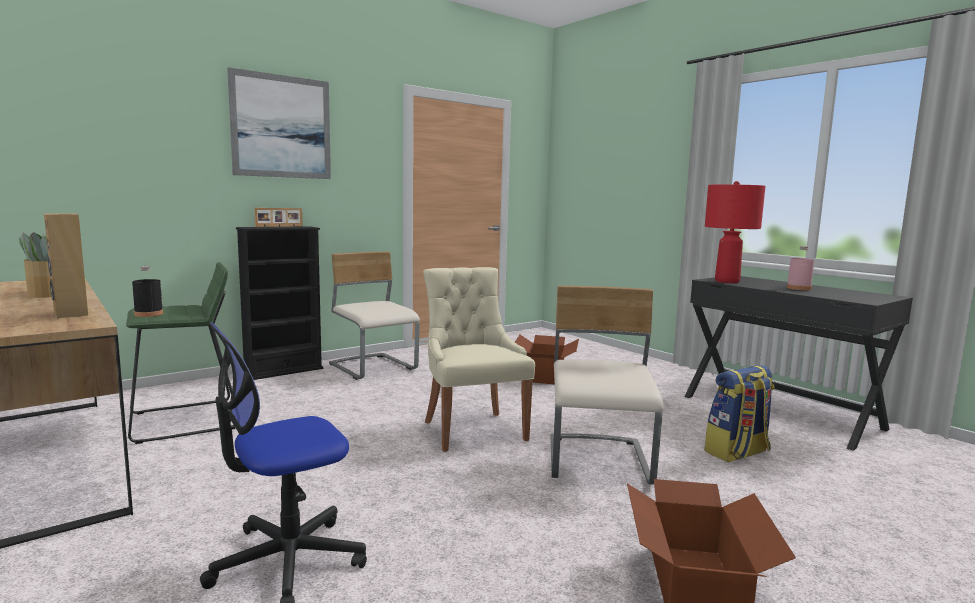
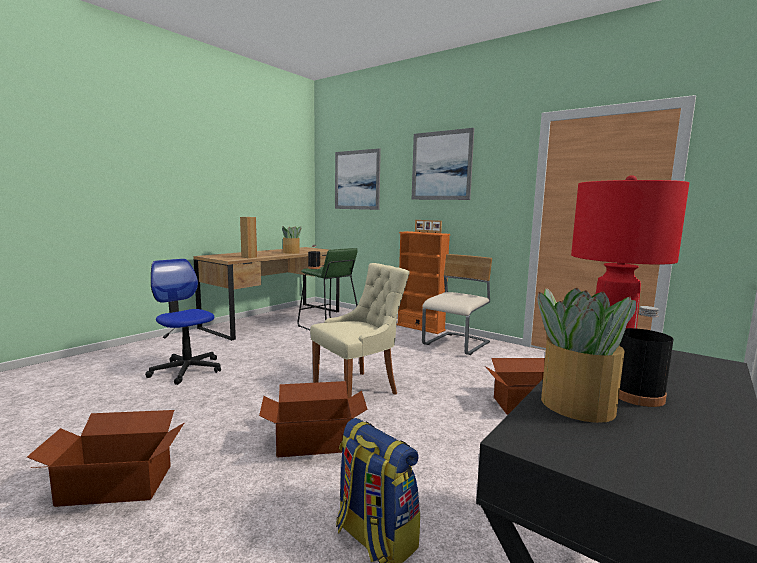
camera: 75 degrees right, 0 degrees up
(87, 130) = (357, 180): none -> picture
(283, 371) = (420, 327): black bookcase -> orange bookcase
(599, 462) = (315, 442): beige chair -> cardboard box
(798, 288) = (637, 396): pink bottle -> black bottle
(819, 294) = (575, 404): none -> potted plant

